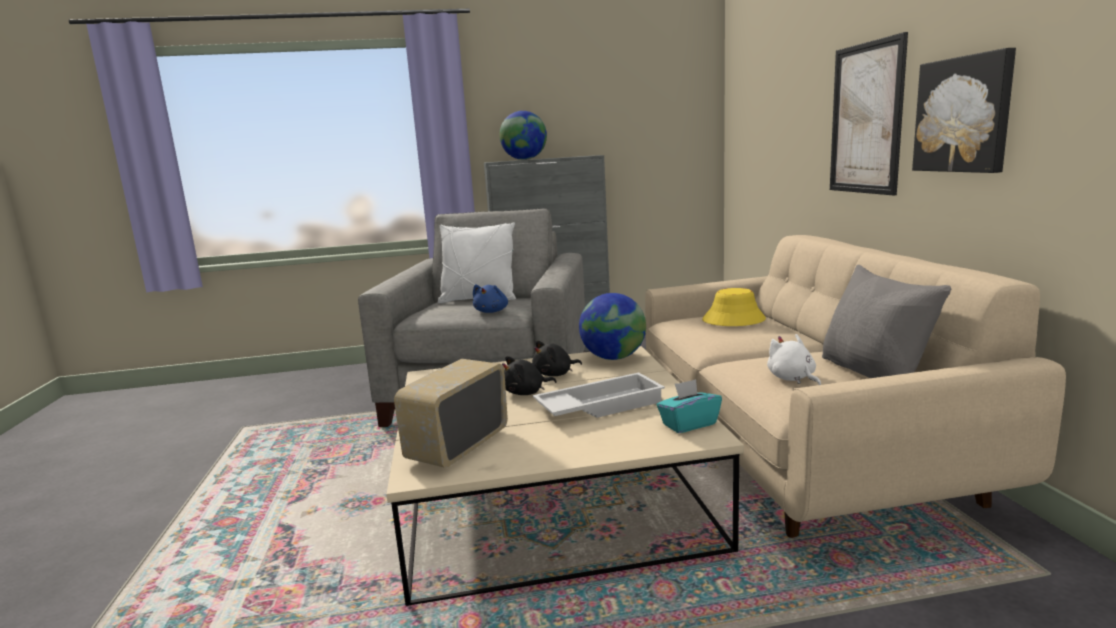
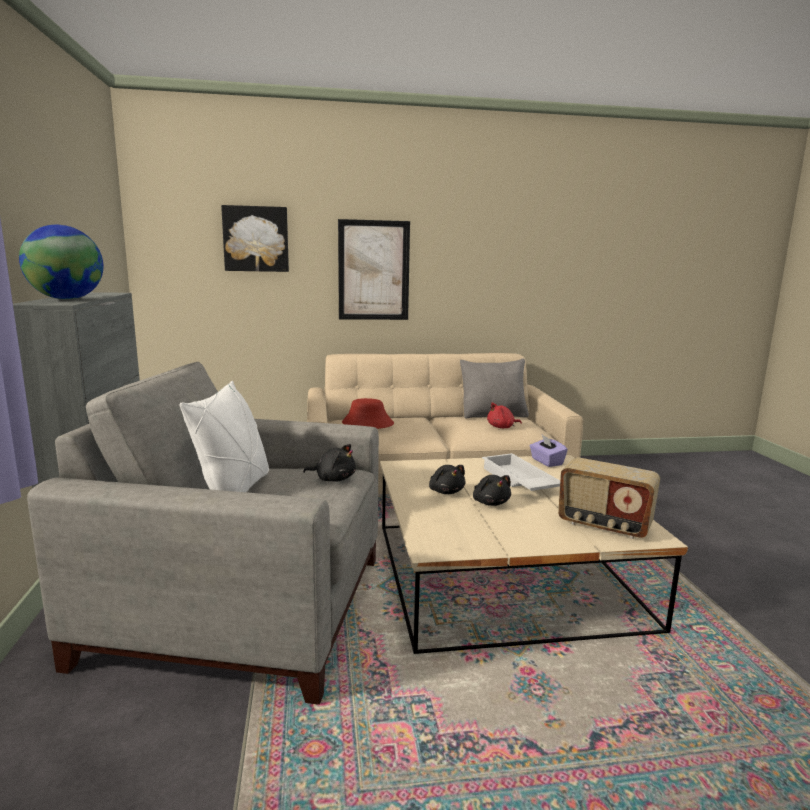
camera: 90 degrees left, 0 degrees up
(492, 311) = (333, 479): blue plush toy -> black plush toy
(613, 358) = (409, 471): globe -> none
(688, 424) = (546, 462): turquoise tissue box -> purple tissue box
(733, 320) = (367, 424): yellow hat -> red hat
(792, 379) = (502, 427): white plush toy -> red plush toy
(964, 114) = (456, 274): picture -> picture (256, 239)

